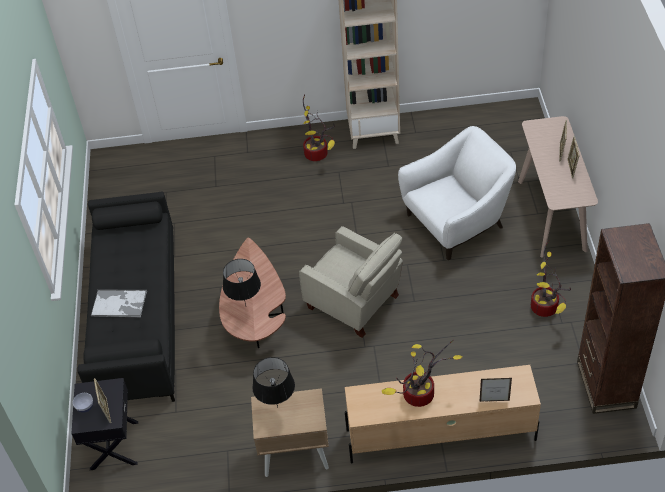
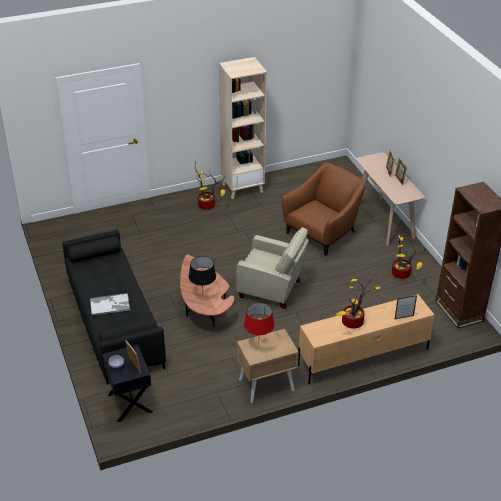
camera: 20 degrees left, 10 degrees down
(277, 407) = (258, 344): black table lamp -> red table lamp
(457, 222) = (322, 233): white armchair -> brown armchair

